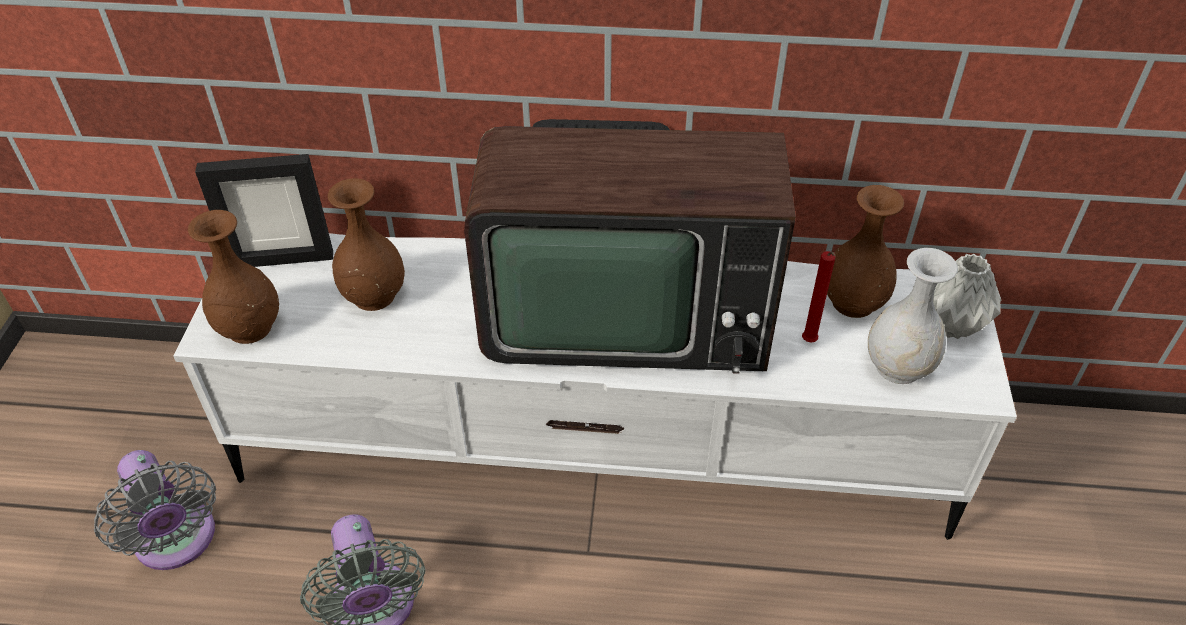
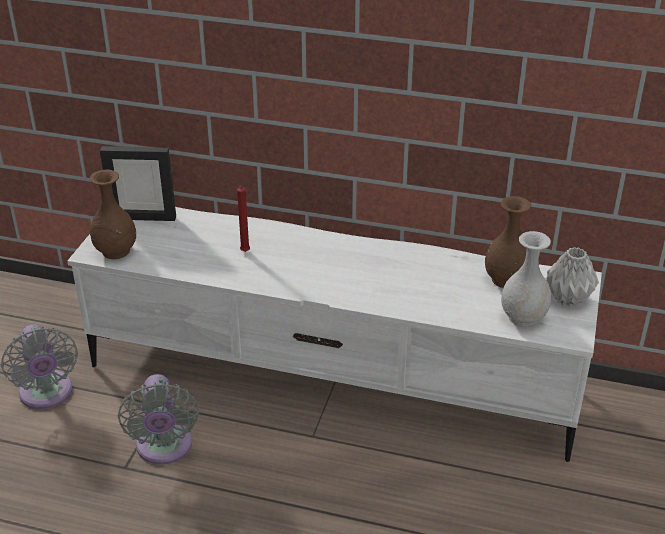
camera: 10 degrees right, 10 degrees down
(373, 295) = (195, 242): brown vase -> none
(622, 310) = (351, 267): television -> none
(809, 343) = (468, 298): red candle -> red candle (244, 252)

